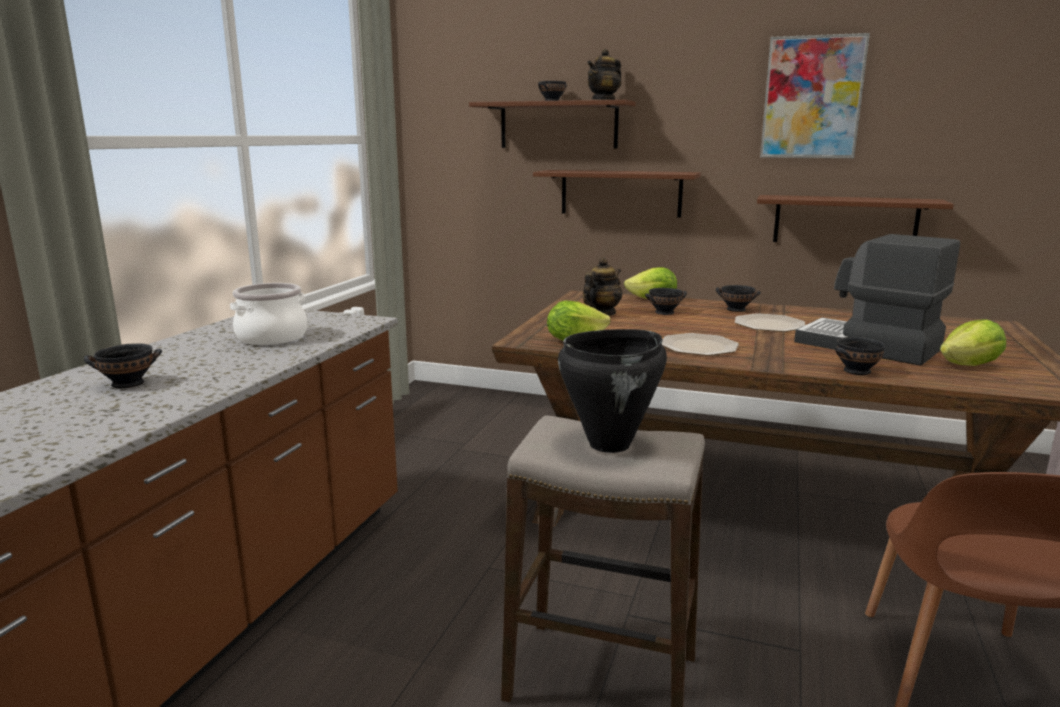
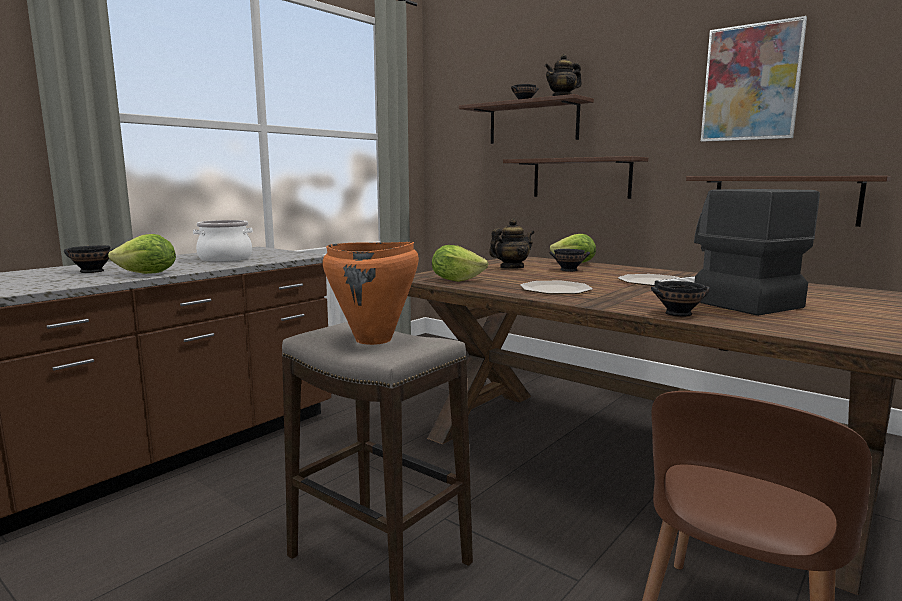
camera: 20 degrees right, 5 degrees down
(610, 444) = (374, 340): black cooking pot -> orange cooking pot
(735, 309) = (639, 272): black bowl -> none
(970, 365) = (816, 320): lettuce -> lettuce (147, 274)

